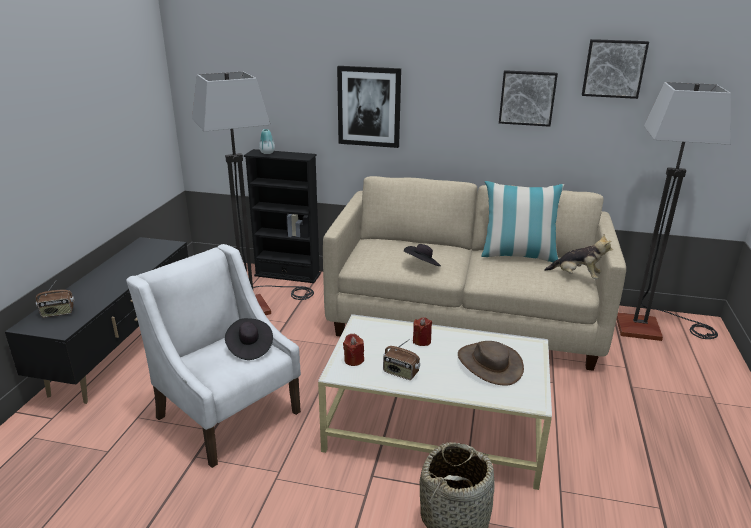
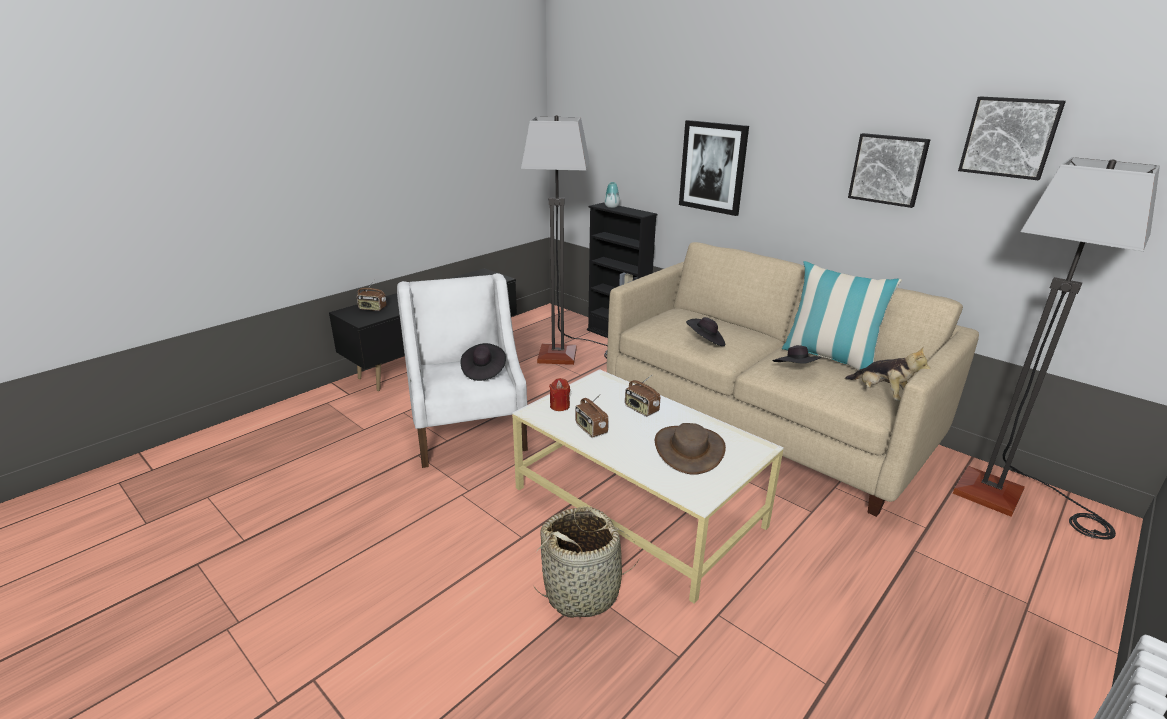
camera: 30 degrees right, 0 degrees up
(421, 341) = (641, 409): red candle -> radio
(507, 273) = (795, 370): none -> black hat

